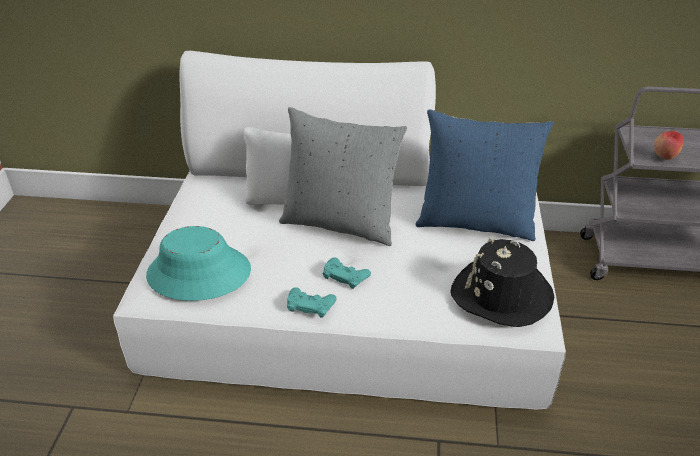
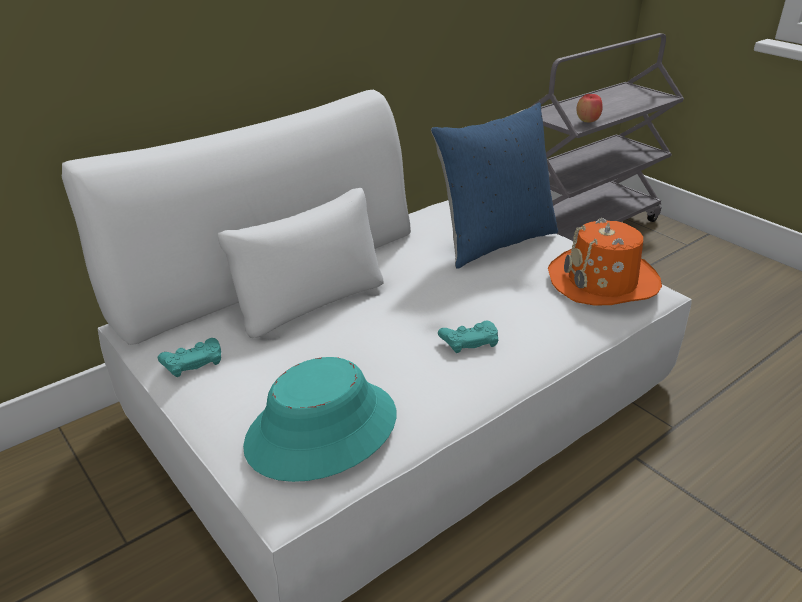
camera: 45 degrees left, 5 degrees down
(310, 305) = (482, 383): turquoise game controller -> turquoise game controller (192, 361)
(340, 223) = (386, 301): grey pillow -> none
(501, 294) = (603, 281): black hat -> orange hat

